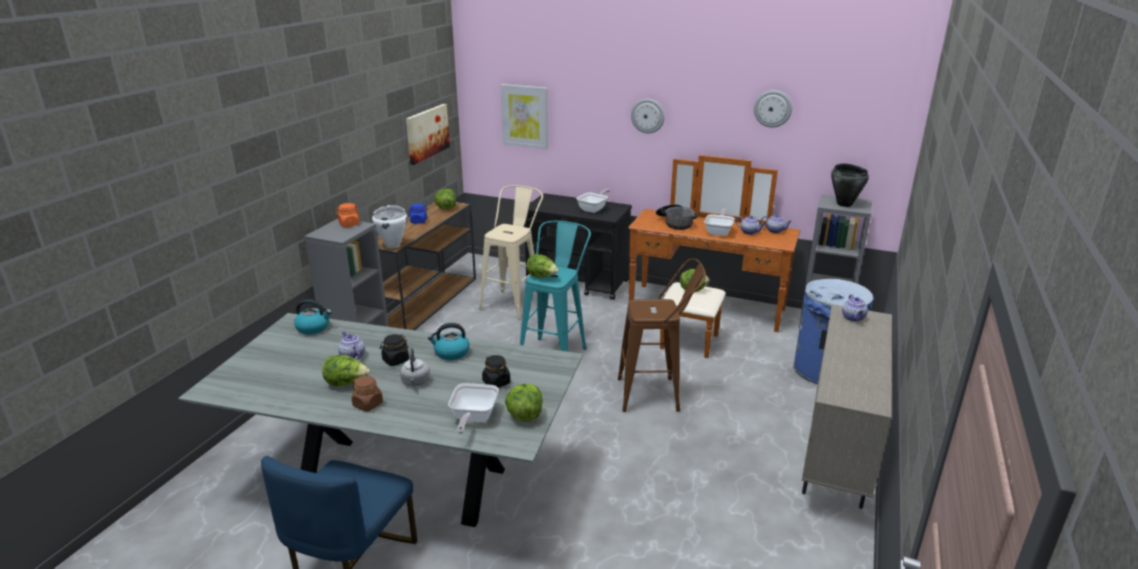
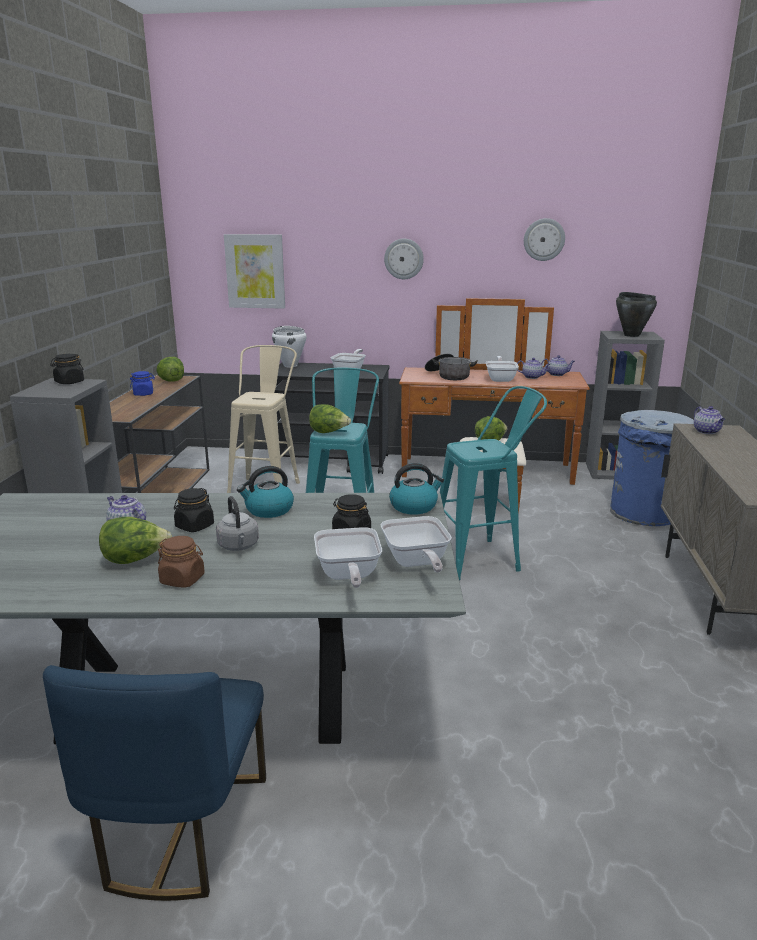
camera: 15 degrees left, 5 degrees down
(313, 328) = (52, 505): kettle -> kettle (414, 506)
(349, 224) = (69, 382): orange jar -> black jar
(393, 245) = (122, 417): white cooking pot -> white cooking pot (290, 365)
(427, 133) = (140, 290): picture -> none
(524, 415) = (416, 563): lettuce -> frying pan
(656, 395) = (484, 558): brown stool -> turquoise stool

